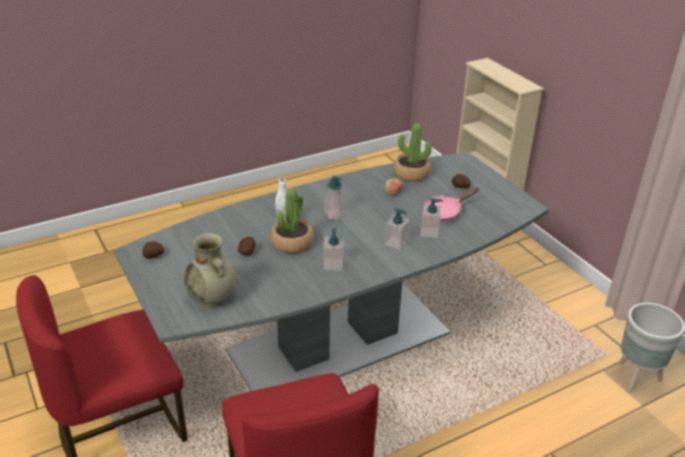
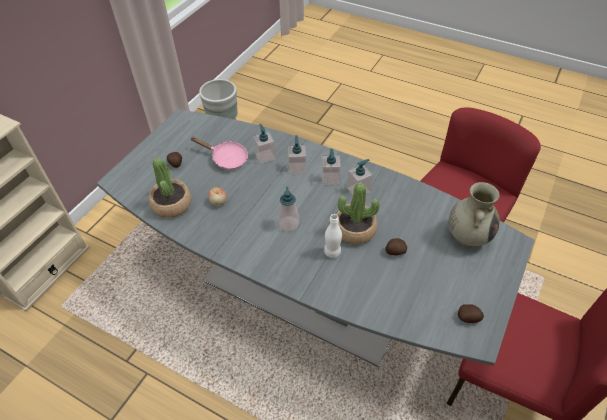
camera: 120 degrees left, 15 degrees up
(363, 255) = (330, 179): none -> soap dispenser

